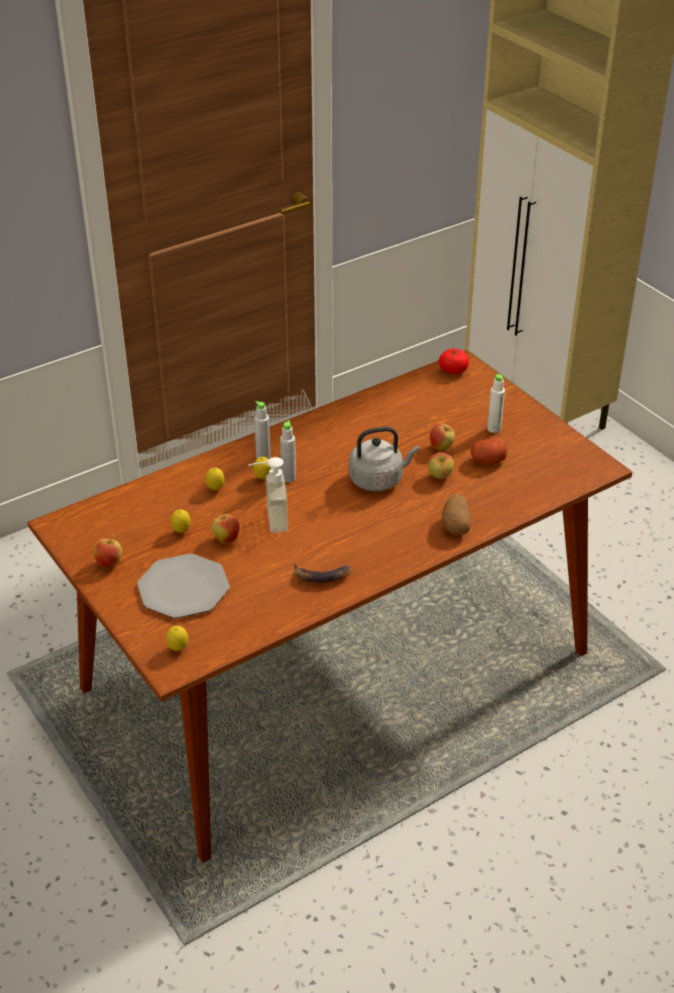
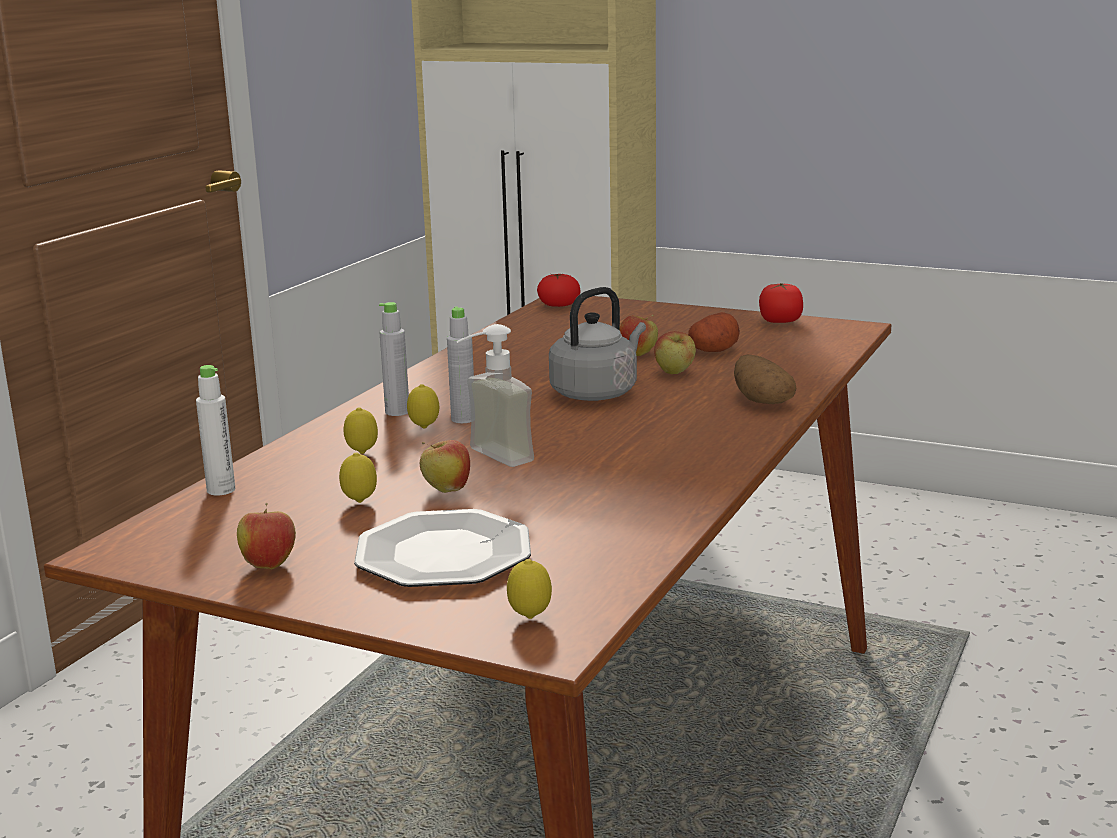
camera: 30 degrees left, 20 degrees down
(321, 575) = (649, 484): banana -> none
(494, 428) = (680, 330): white bottle -> white bottle (221, 490)
(564, 442) = (780, 321): none -> tomato

